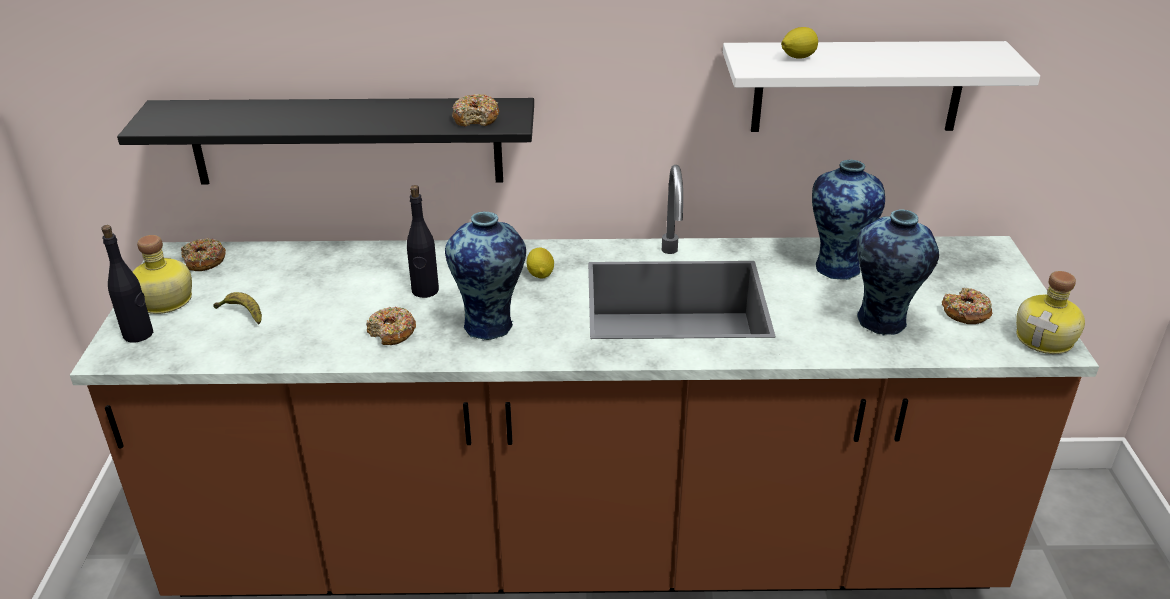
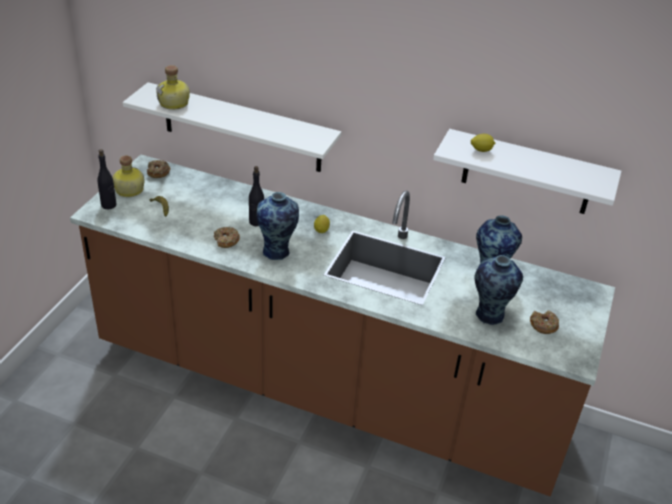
camera: 20 degrees right, 5 degrees up
(347, 141) = (242, 128): black shelf -> white shelf
(476, 118) = (301, 137): donut -> none
(1046, 339) = (577, 355): bottle -> bottle (175, 103)

